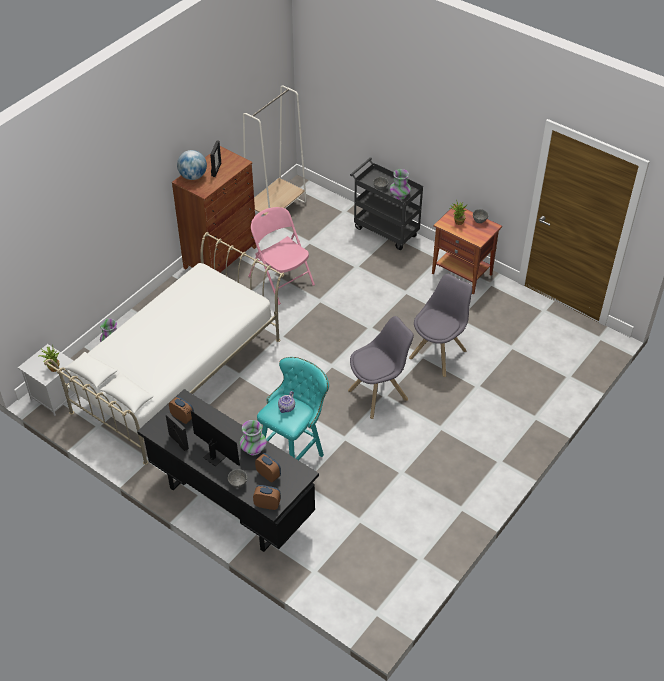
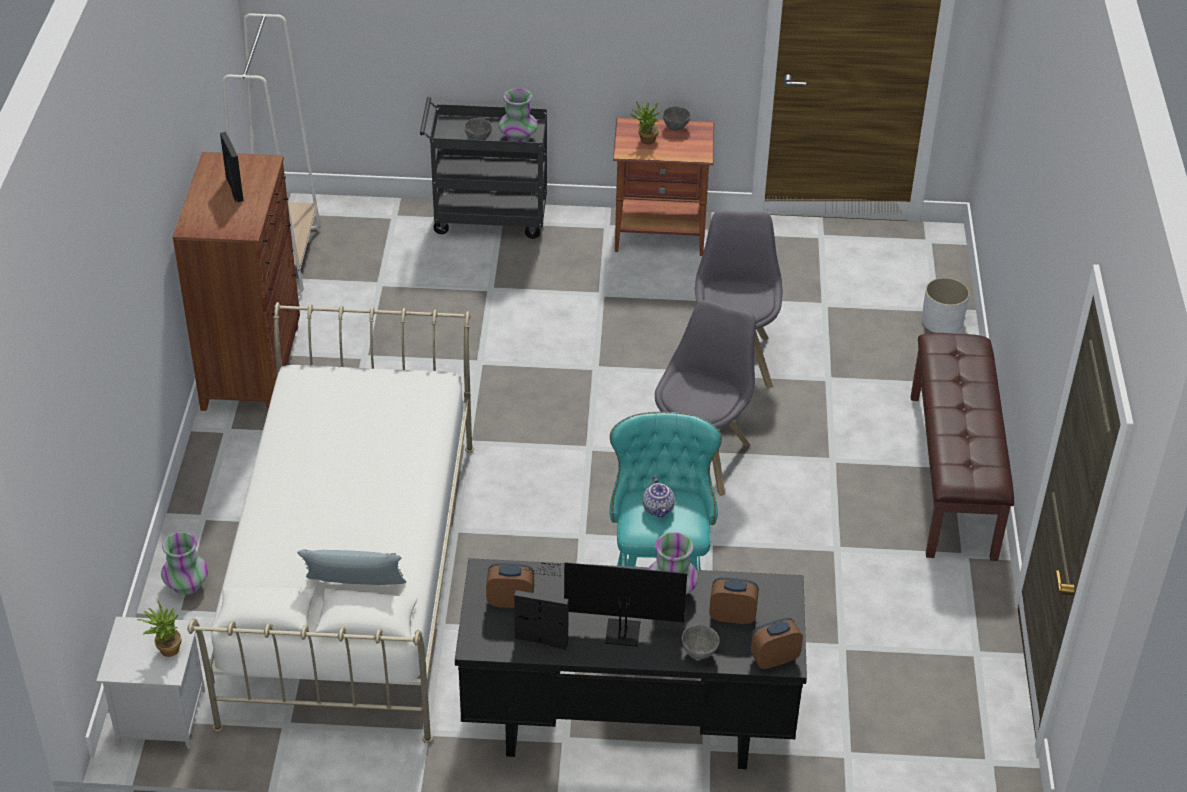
camera: 35 degrees left, 5 degrees down
(135, 378) = (354, 588): none -> blue pillow
(193, 176) = (203, 214): globe -> none
(281, 280) = (389, 359): pink chair -> none
(494, 466) = (953, 475): none -> brown bench
(565, 384) = (942, 321): none -> white planter

